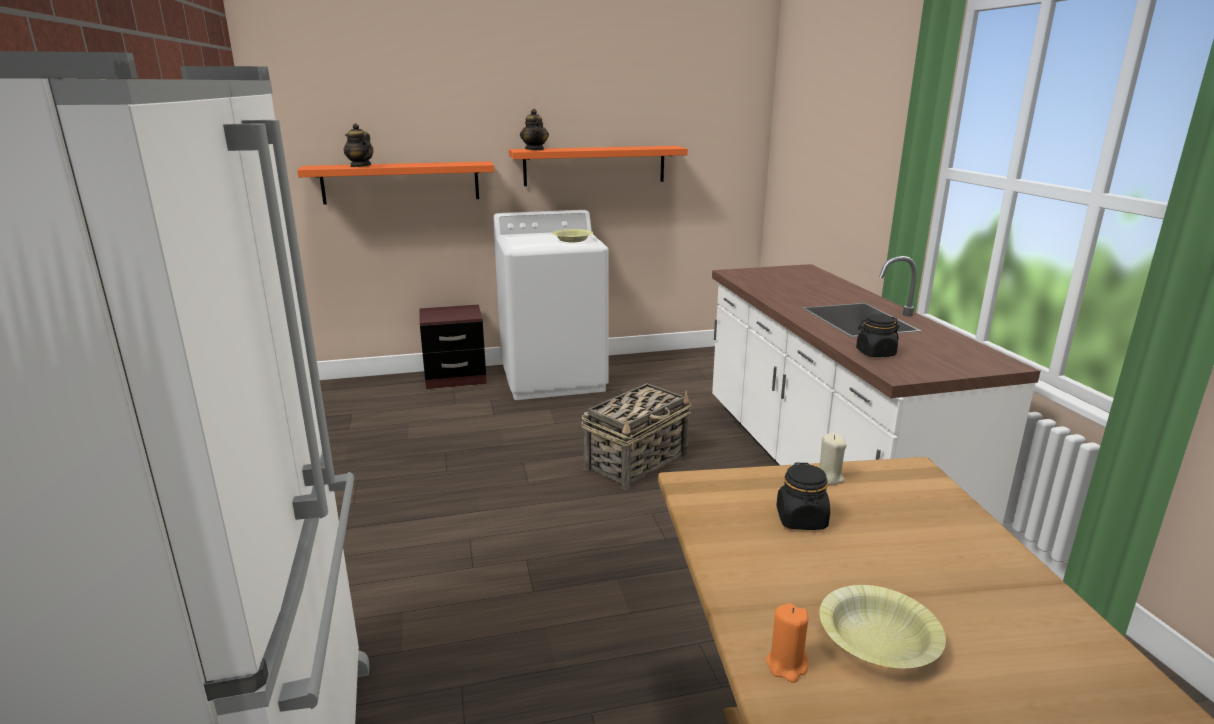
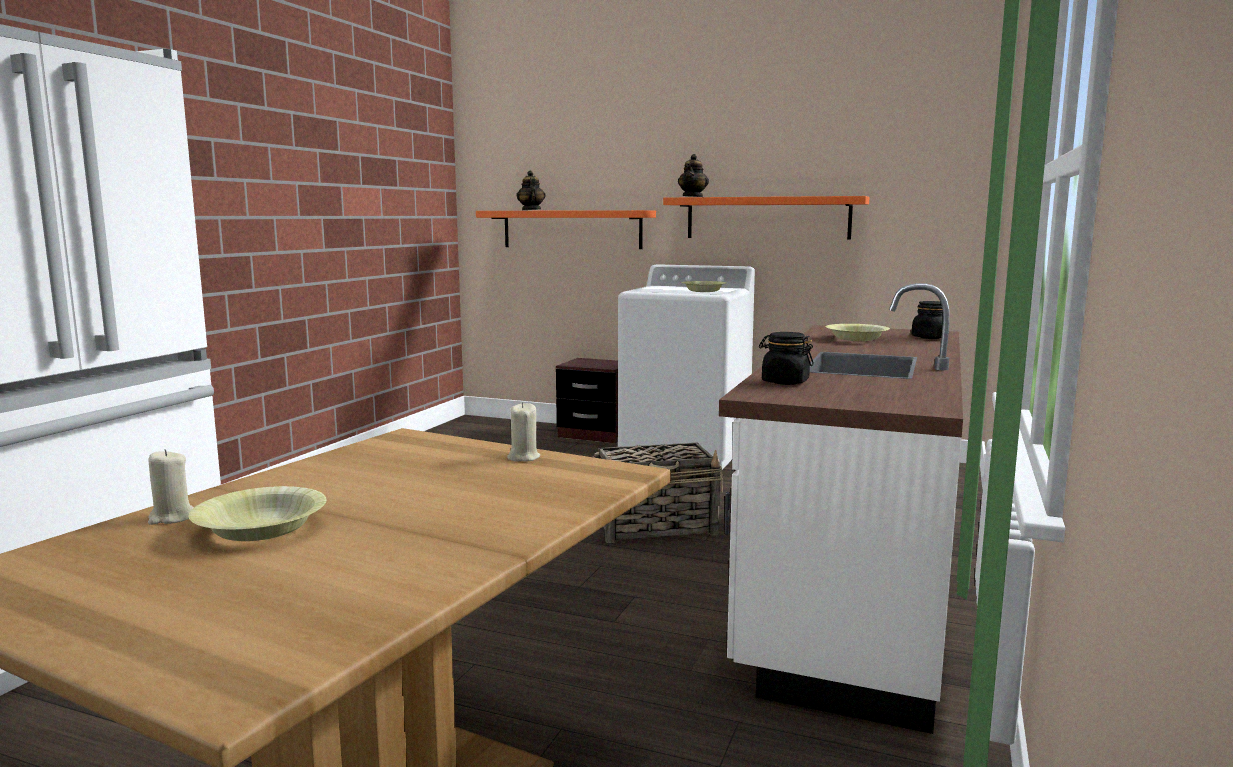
camera: 35 degrees right, 10 degrees down
(783, 286) = (856, 339): none -> yellow bowl
(786, 665) = (171, 518): orange candle -> beige candle
(801, 520) = (420, 469): black jar -> black jar (929, 337)

